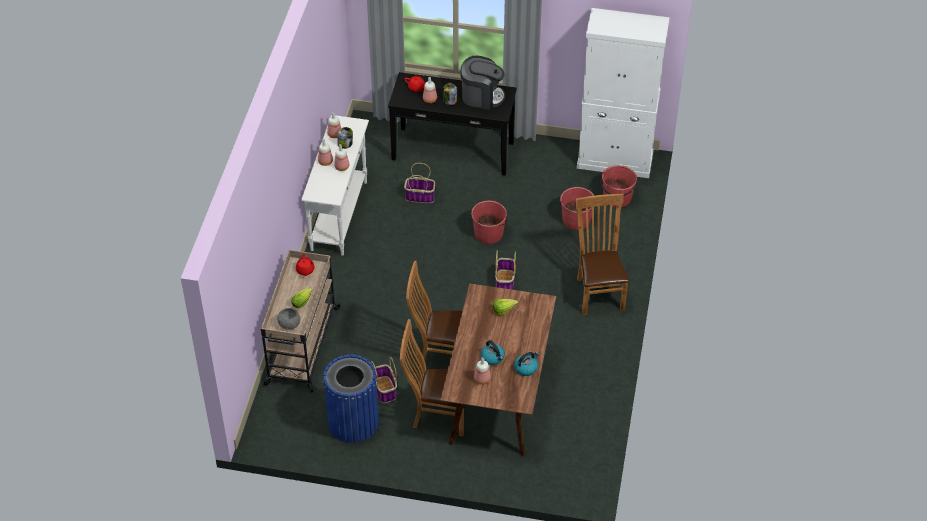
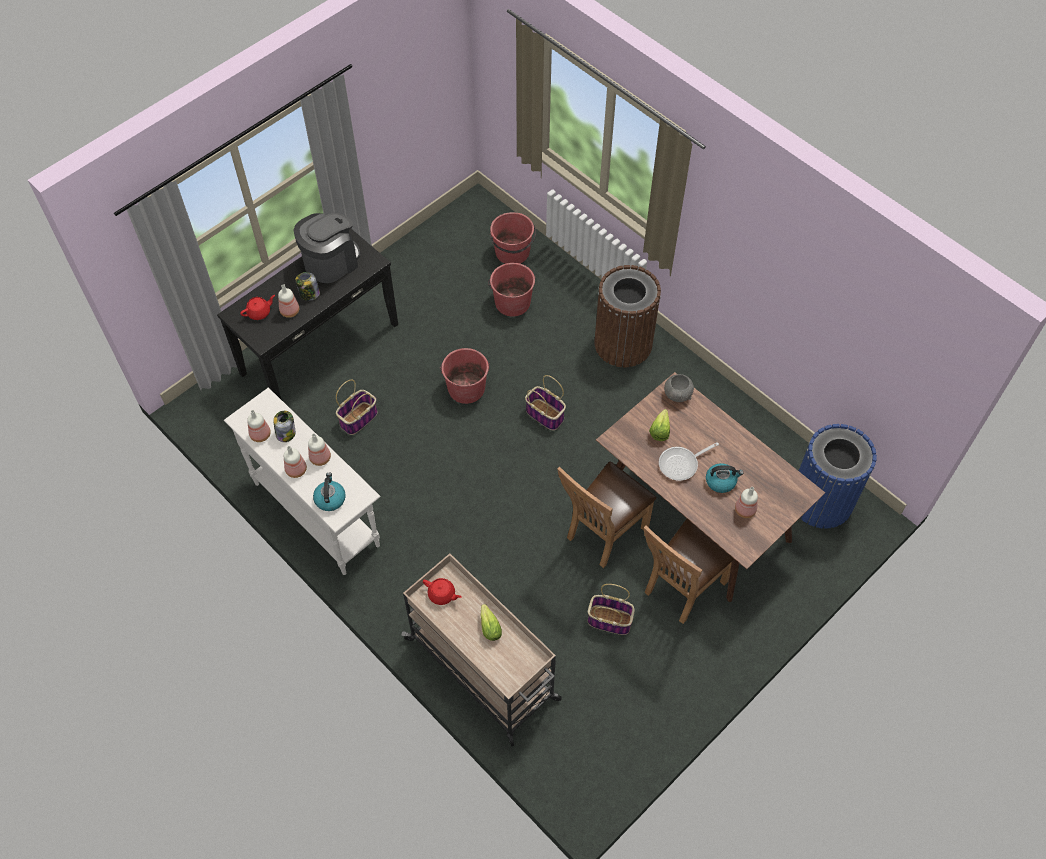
camera: 55 degrees left, 10 degrees up
(289, 324) = (515, 662): grey bowl -> grey bowl (677, 394)
(353, 422) = (633, 680): blue trash can -> blue trash can (821, 500)
(488, 332) = (681, 464): none -> frying pan
(526, 368) = (757, 459): kettle -> kettle (330, 498)
(598, 291) = (623, 343): brown chair -> brown trash can
(615, 160) = (461, 223): white cabinet -> none

